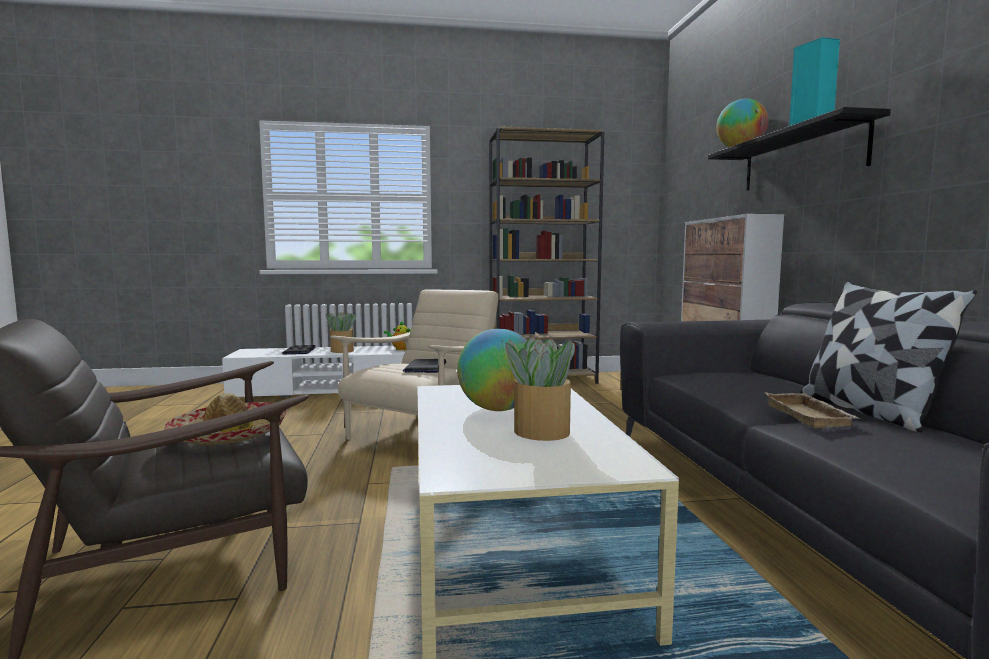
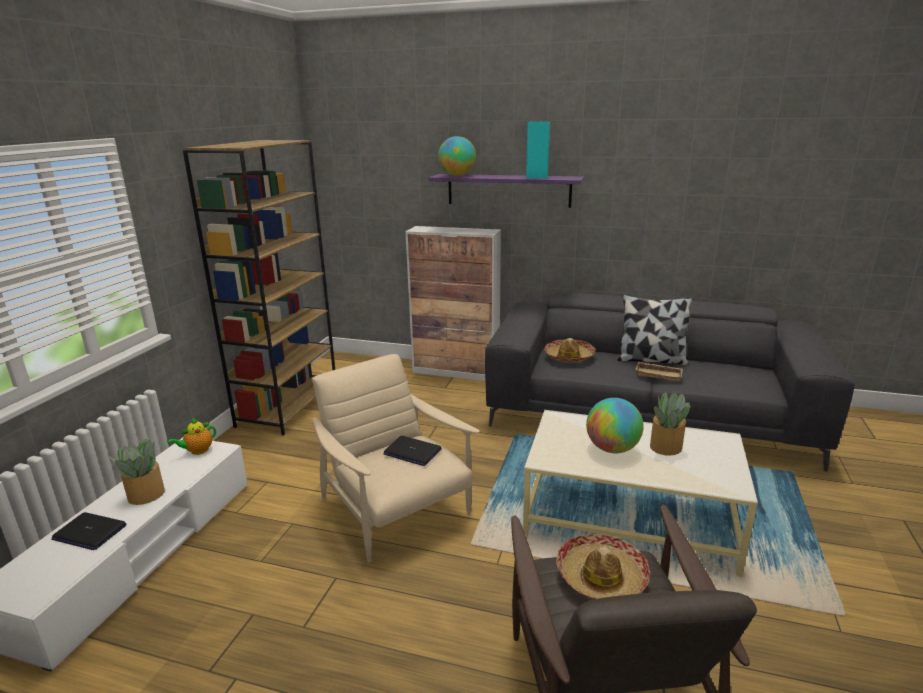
camera: 65 degrees left, 15 degrees up
(742, 375) = (569, 356): none -> hat
(801, 158) = (508, 190): black shelf -> purple shelf

